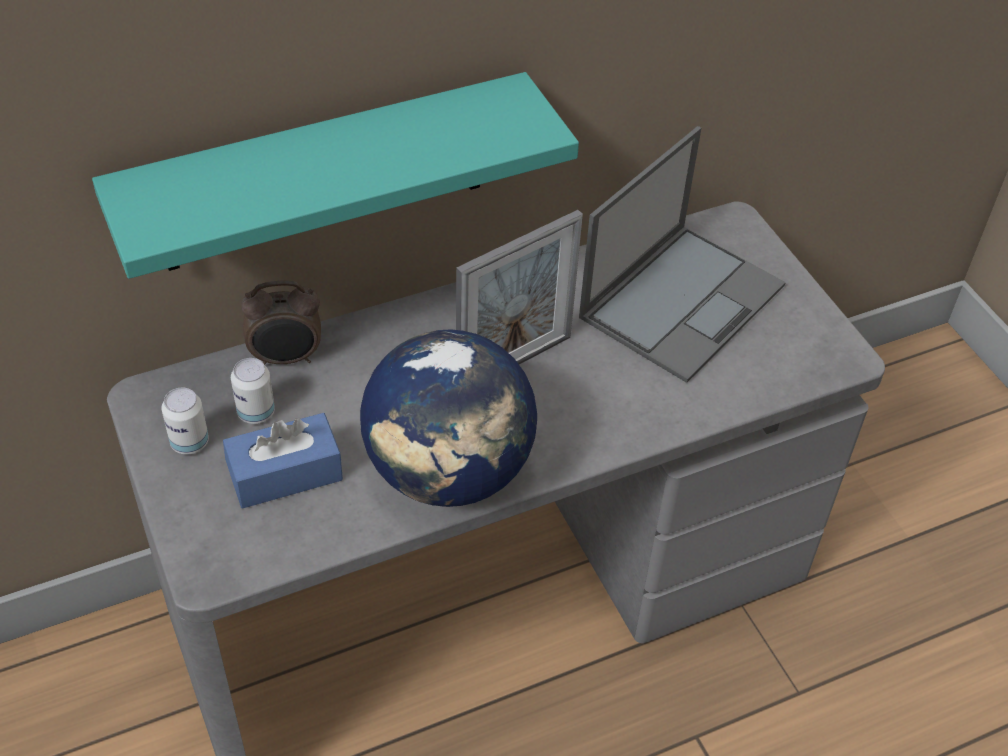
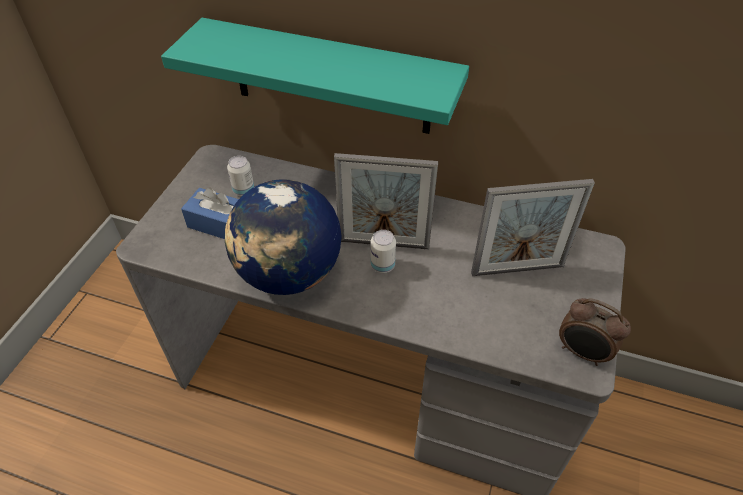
camera: 45 degrees right, 0 degrees up
(190, 442) = (203, 186): can -> can (382, 265)
(286, 358) = (284, 175): alarm clock -> alarm clock (582, 352)
(683, 300) = (517, 269): laptop -> picture frame

